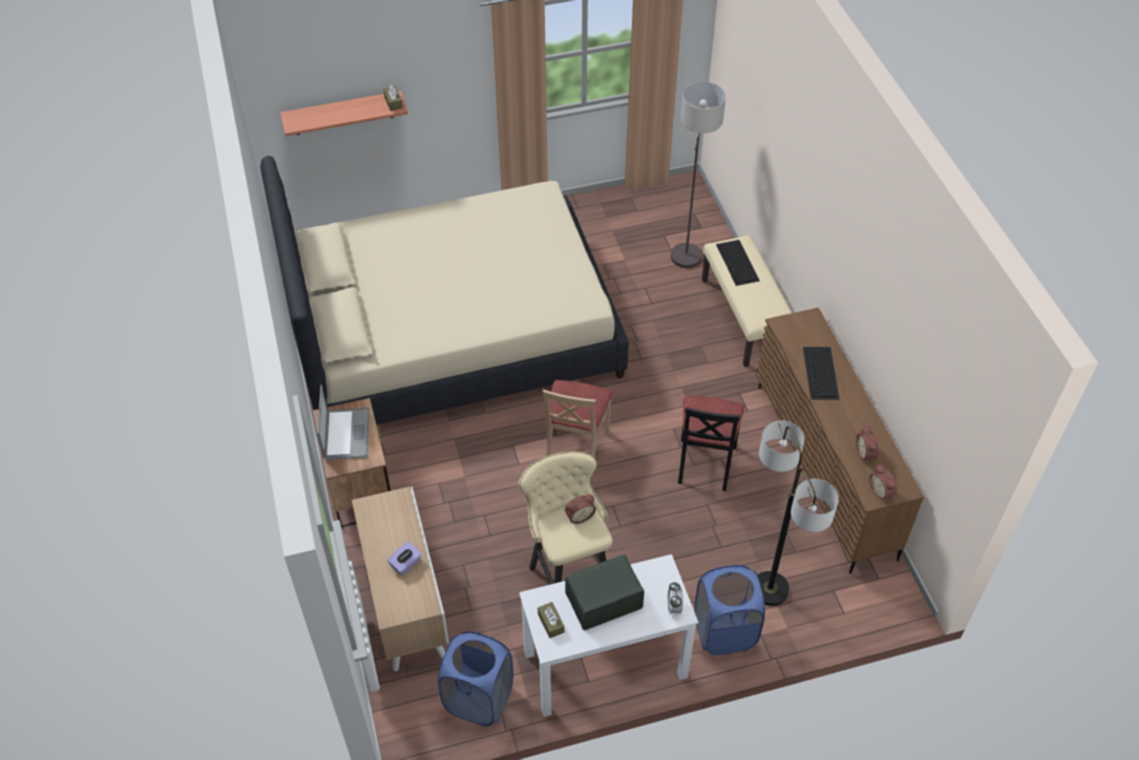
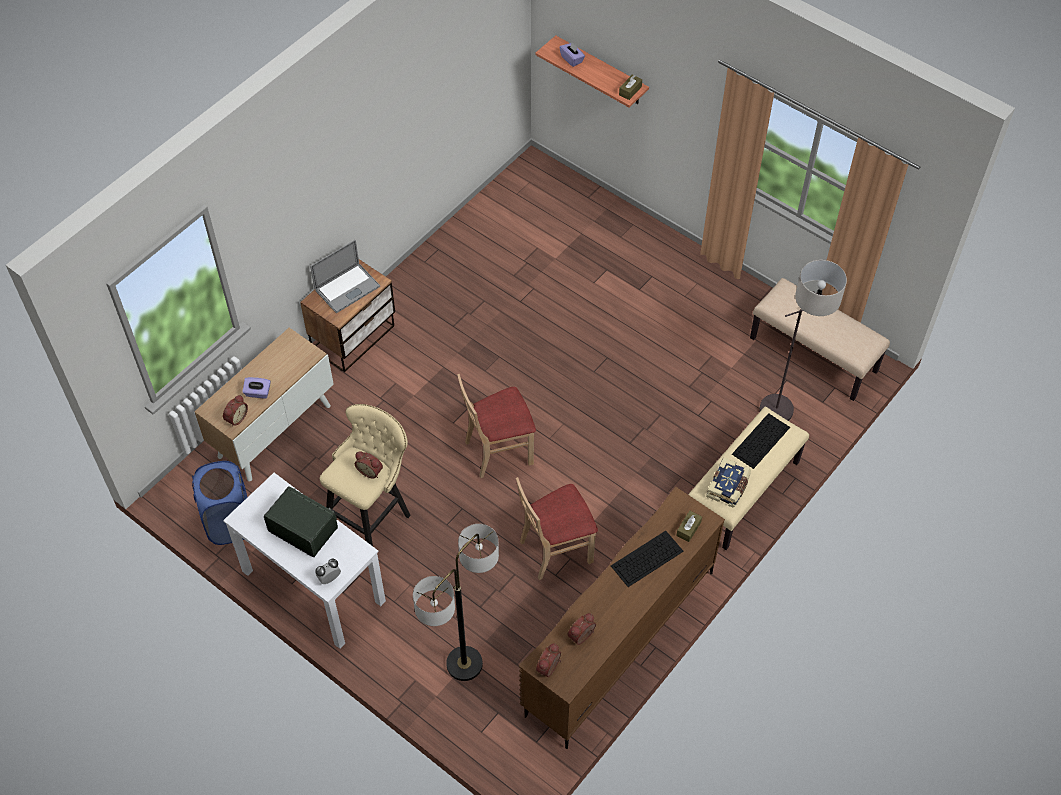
camera: 55 degrees right, 5 degrees up
(319, 116) = (572, 59): none -> purple tissue box
(419, 597) = (236, 418): none -> alarm clock
(452, 333) = (545, 301): beige bed -> none
(551, 623) = (261, 507): brown tissue box -> brown tissue box (688, 529)
(655, 207) = (814, 354): none -> beige bench
(705, 463) = (555, 549): black chair -> beige chair
(724, 631) = (400, 652): blue laundry basket -> none
(764, 304) = (728, 487): none -> book

